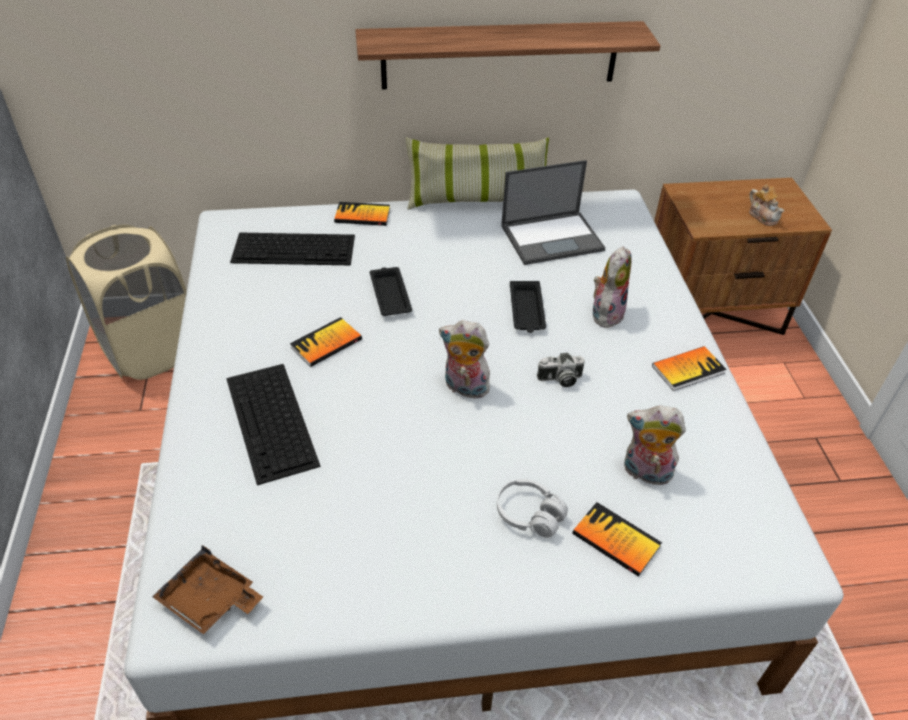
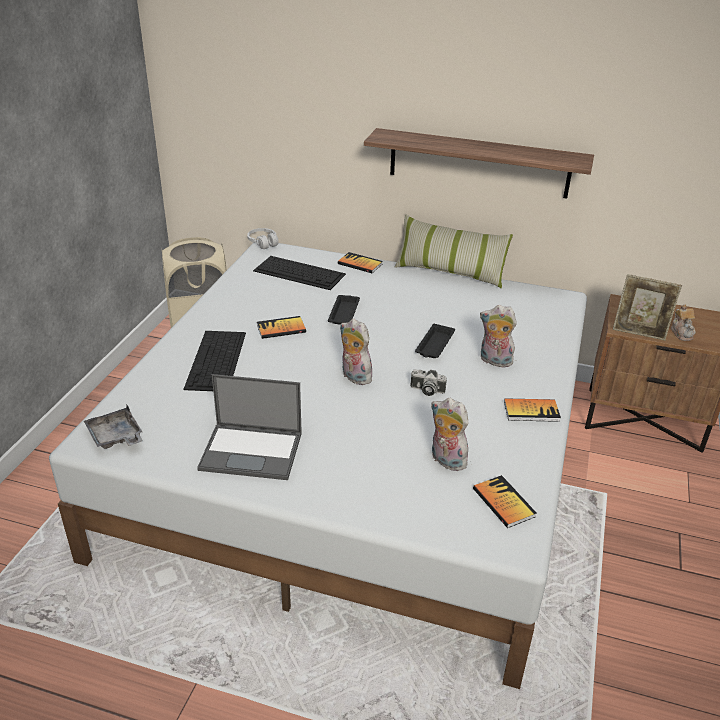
camera: 25 degrees right, 10 degrees down
(210, 600) = (116, 437): brown tray -> grey tray
(529, 514) = (343, 457): white headphones -> white headphones (263, 243)
(553, 237) = (490, 307): laptop -> laptop (252, 451)
(606, 313) = (494, 361): plush toy -> plush toy turned 120 degrees counterclockwise
(616, 540) = (392, 490): book -> book (503, 502)
(724, 229) = (639, 333): none -> picture frame

